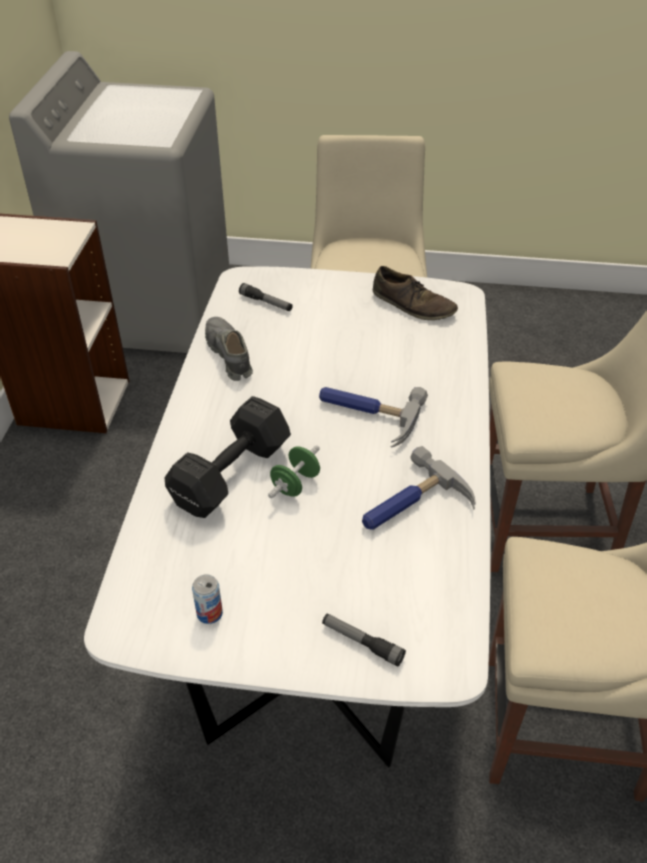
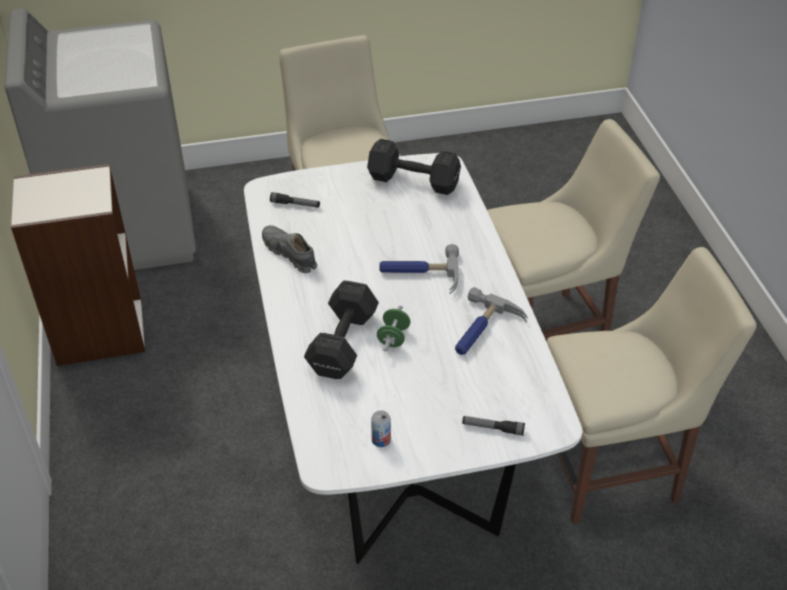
camera: 20 degrees left, 0 degrees up
(413, 305) = (412, 180): brown shoe -> black dumbbell

